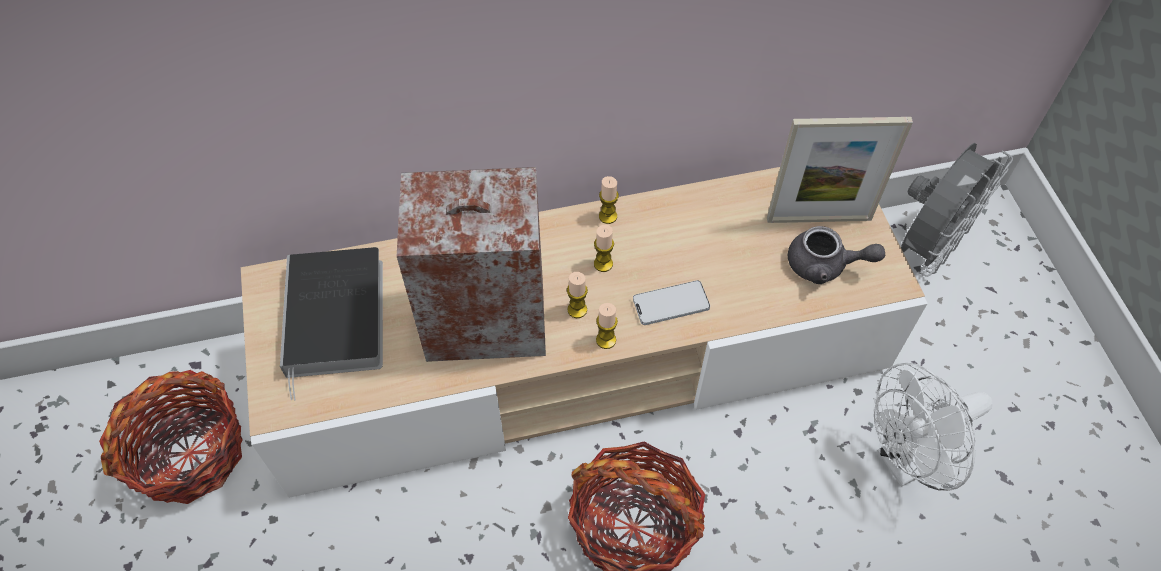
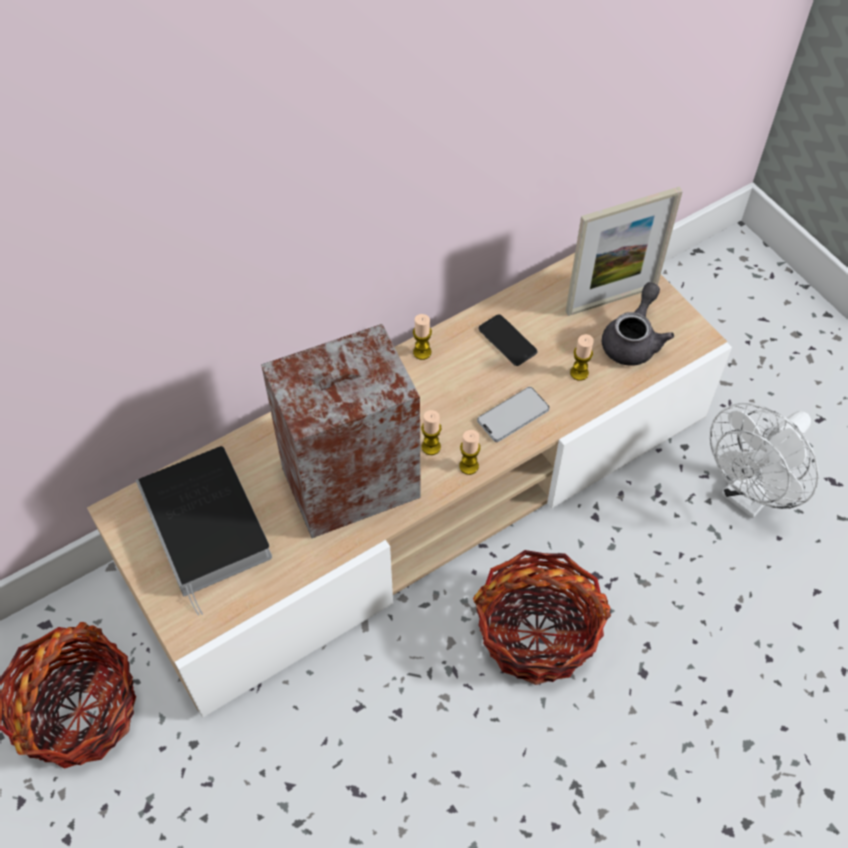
camera: 20 degrees left, 0 degrees up
(603, 264) = (436, 397): candle -> candle (579, 373)
(696, 229) = (507, 341): none -> phone
(825, 266) = (633, 340): grey teapot -> grey teapot turned 60 degrees counterclockwise
(928, 246) = (696, 297): grey fan -> none

